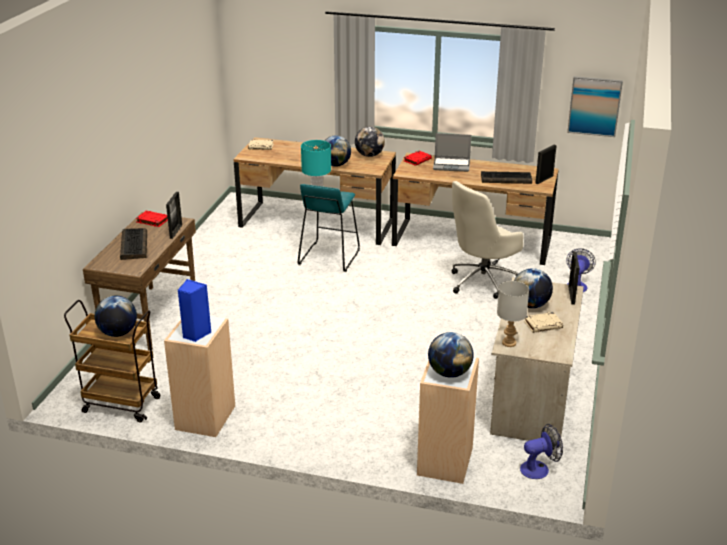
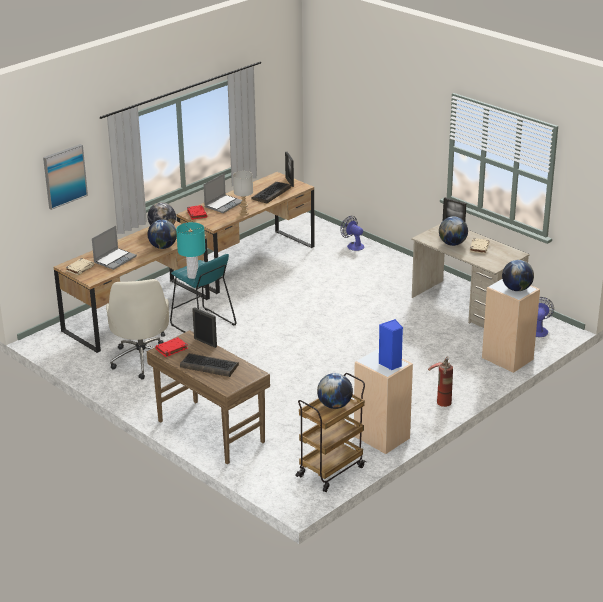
camera: 60 degrees left, 0 degrees up
(291, 154) = (115, 259): none -> laptop
(311, 436) = (441, 399): none -> fire extinguisher
(482, 282) = (311, 276): beige office chair -> beige office chair (142, 360)
(509, 343) = (490, 264): grey table lamp -> grey table lamp (244, 213)
(594, 106) = (283, 112): picture -> picture (64, 176)

